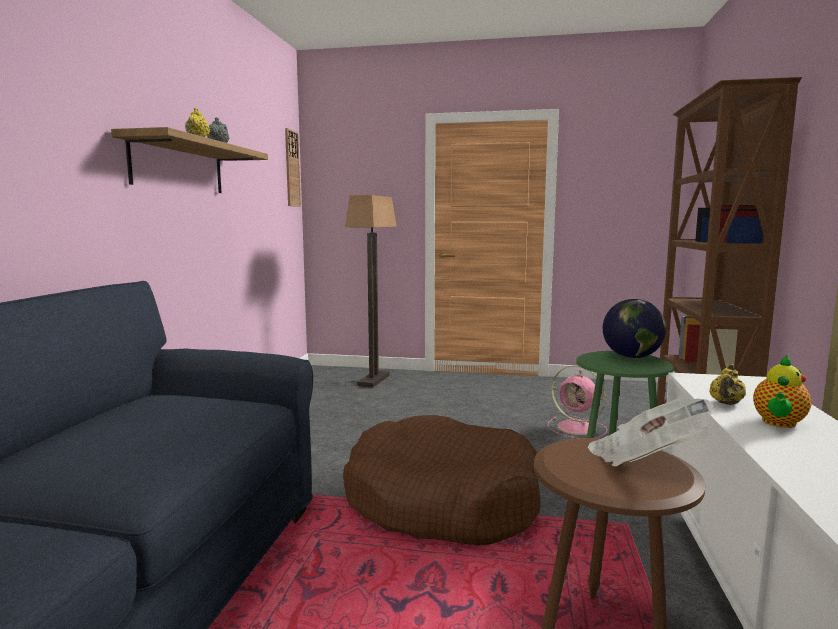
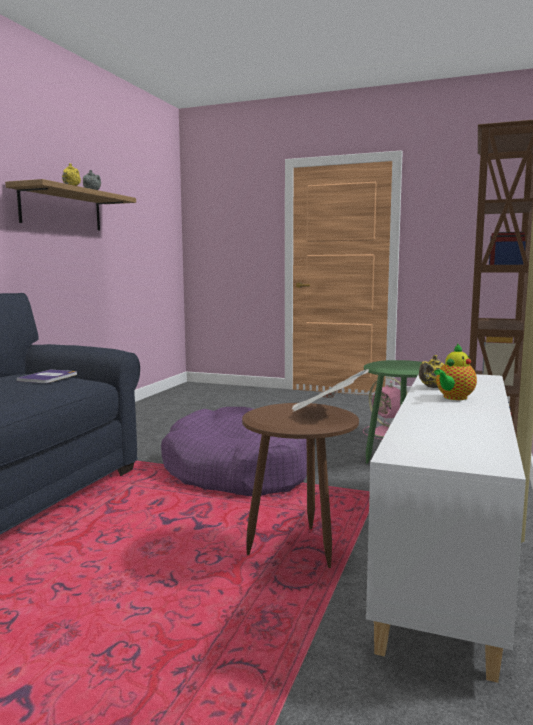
camera: 10 degrees right, 0 degrees up
(204, 406) = (48, 377): none -> book
(292, 168) = (171, 210): wall clock -> none
(374, 380) = (235, 394): floor lamp -> none
(441, 501) = (238, 471): brown dog bed -> purple dog bed
(632, 357) = (413, 364): globe -> none

